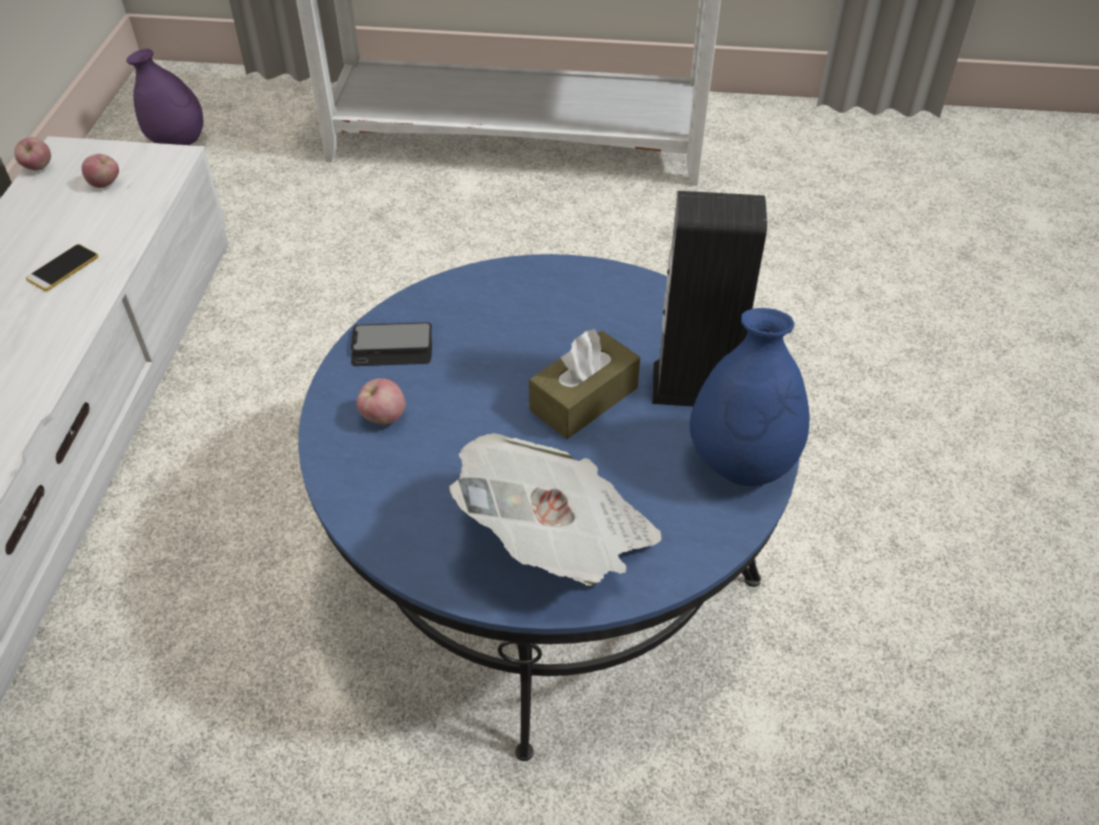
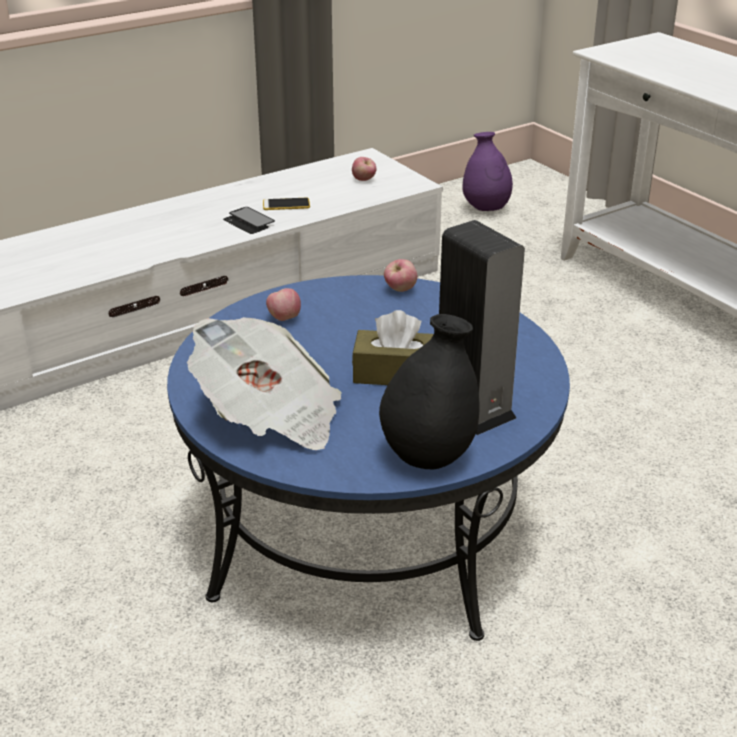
camera: 50 degrees right, 15 degrees down
(38, 168) = (344, 159): apple -> apple (400, 290)
(392, 346) = (342, 295): phone -> phone (248, 222)
(741, 462) = (428, 456): blue vase -> black vase

